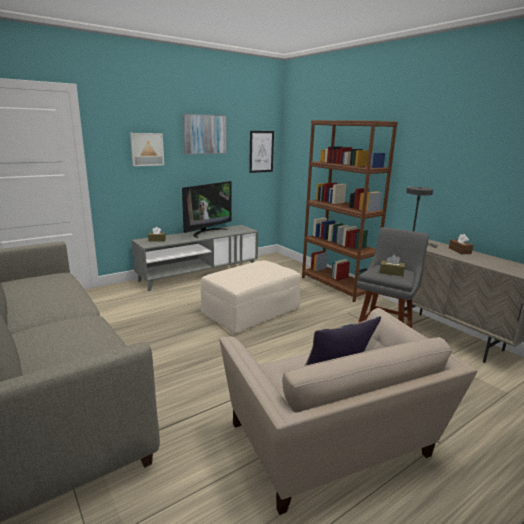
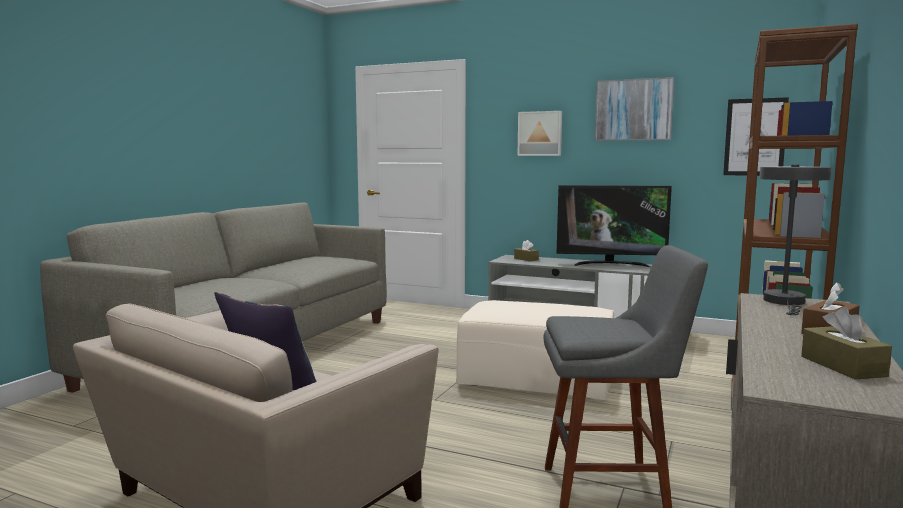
camera: 60 degrees right, 10 degrees down
(391, 272) = (591, 325): brown tissue box -> brown tissue box (842, 366)

